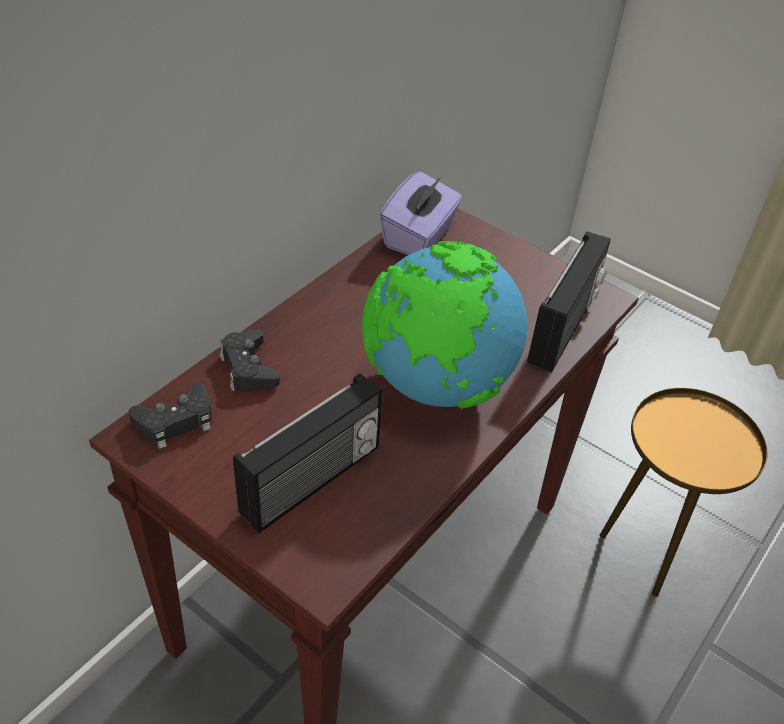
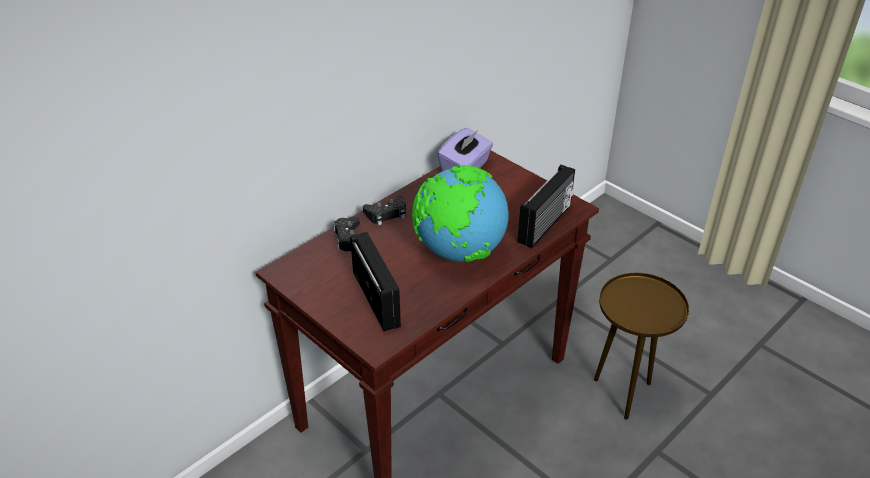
camera: 10 degrees right, 5 degrees down
(176, 422) = (304, 265): black game controller -> black game controller (386, 214)
(313, 481) = (378, 298): radio -> radio turned 75 degrees counterclockwise

